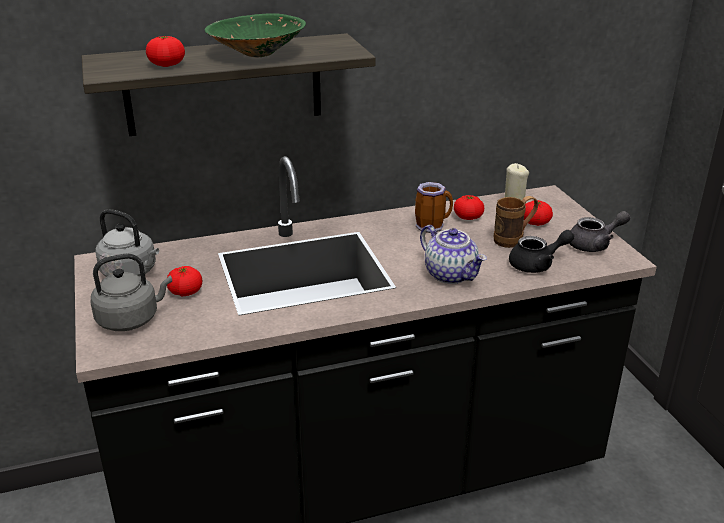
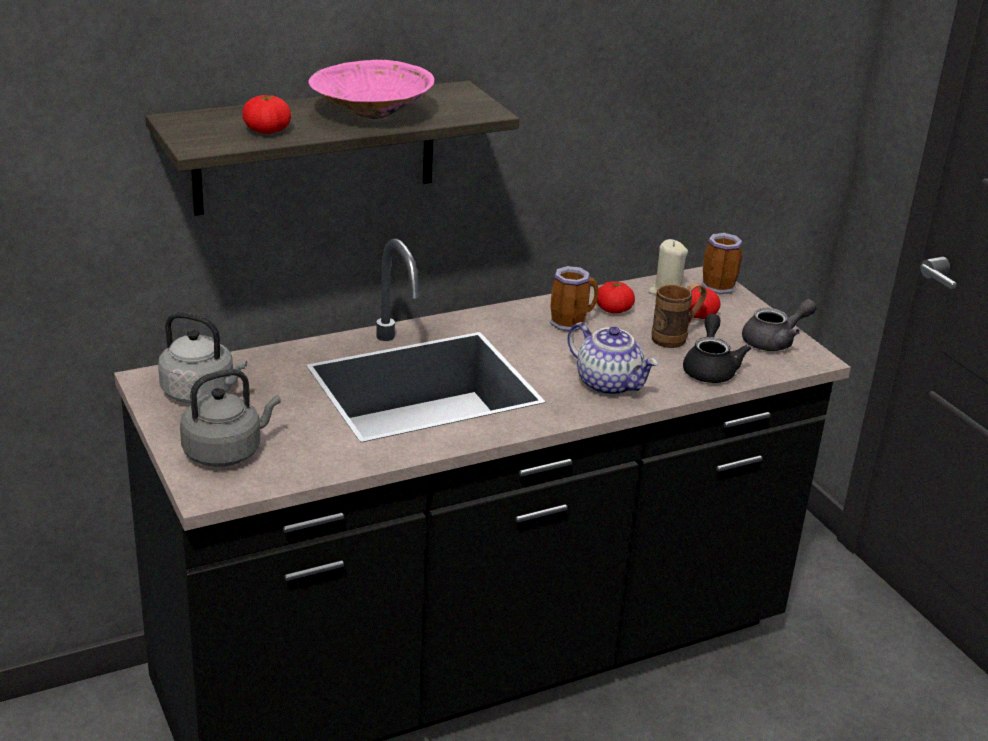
camera: 10 degrees left, 0 degrees up
(185, 292) = (283, 416): tomato -> none
(256, 54) = (370, 113): green bowl -> pink bowl
(537, 264) = (710, 368): black teapot -> black teapot turned 60 degrees counterclockwise
(556, 201) = (719, 285): none -> mug

